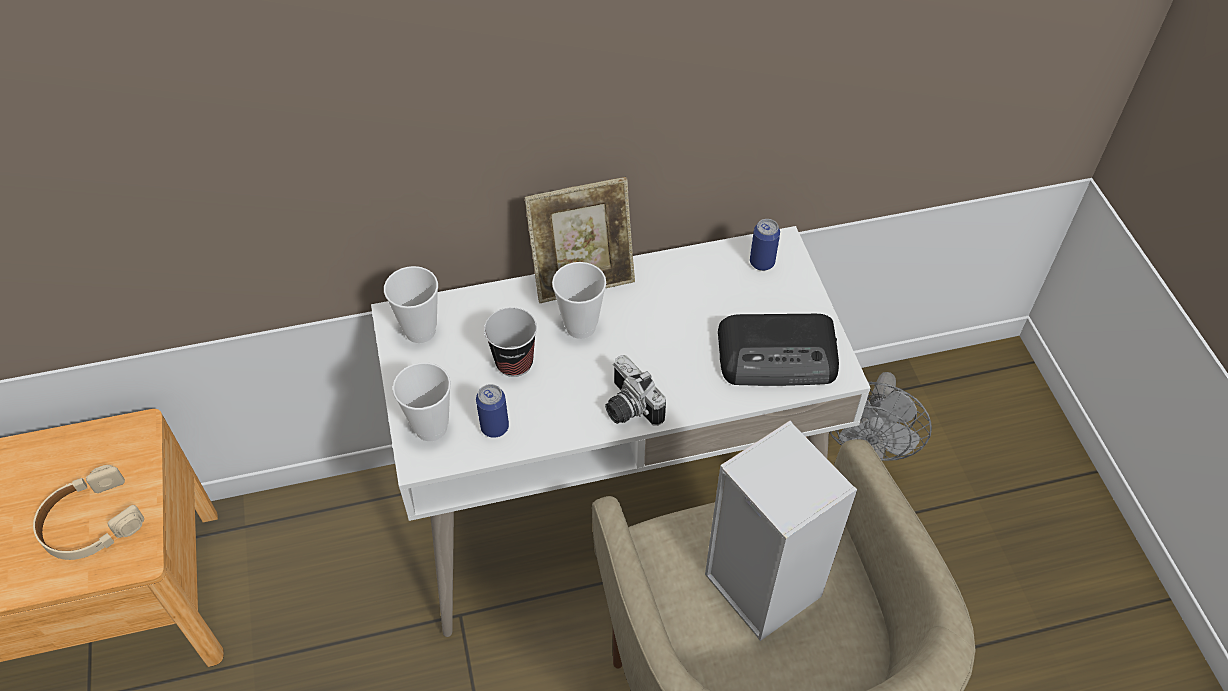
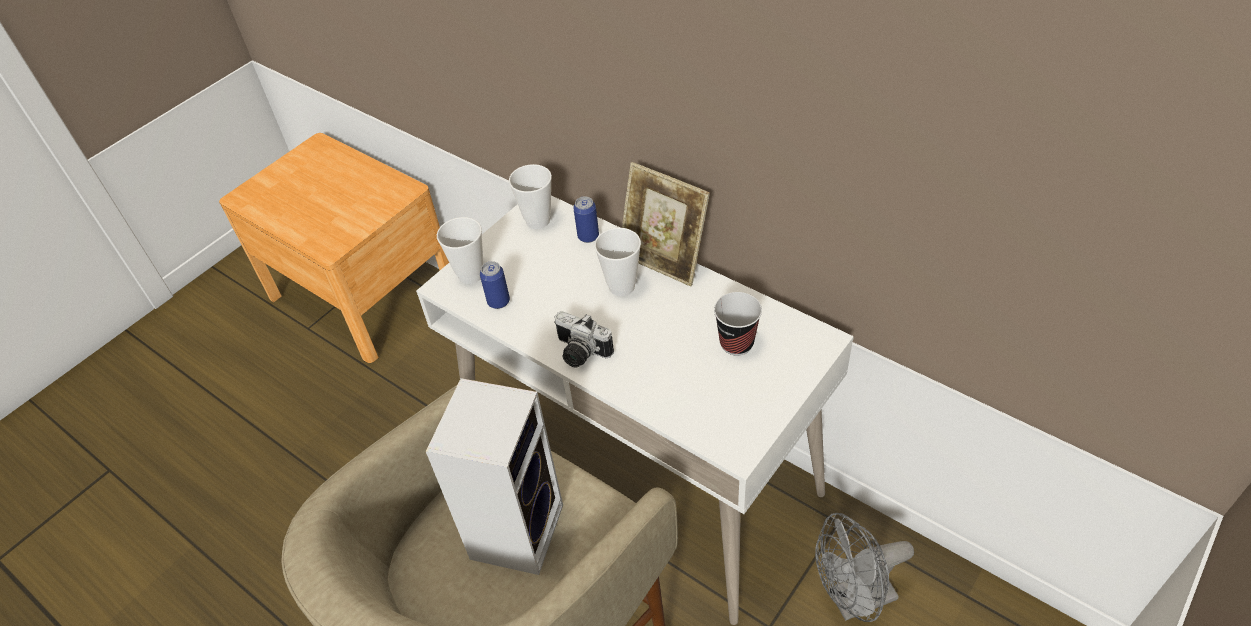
camera: 55 degrees right, 5 degrees down
(90, 523) = (336, 217): beige headphones -> none
(514, 362) = (558, 276): cup -> cup (736, 343)
(628, 407) = (579, 353): camera -> camera turned 75 degrees counterclockwise
(762, 262) = (791, 340): can -> can (588, 236)
(779, 356) = (714, 405): radio -> none

